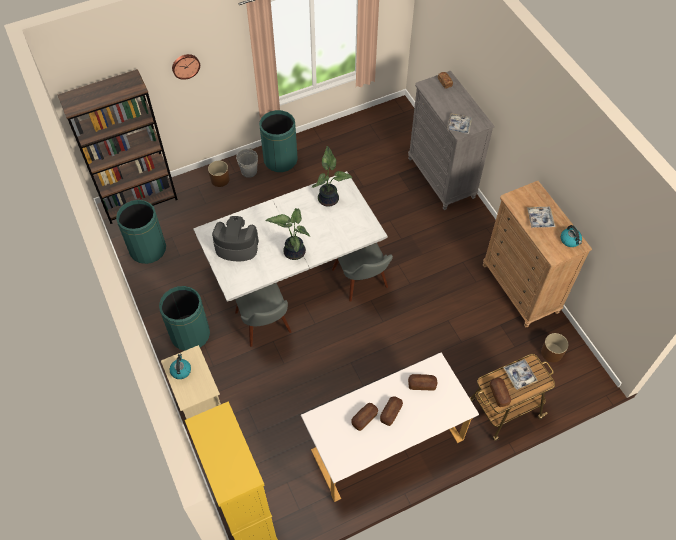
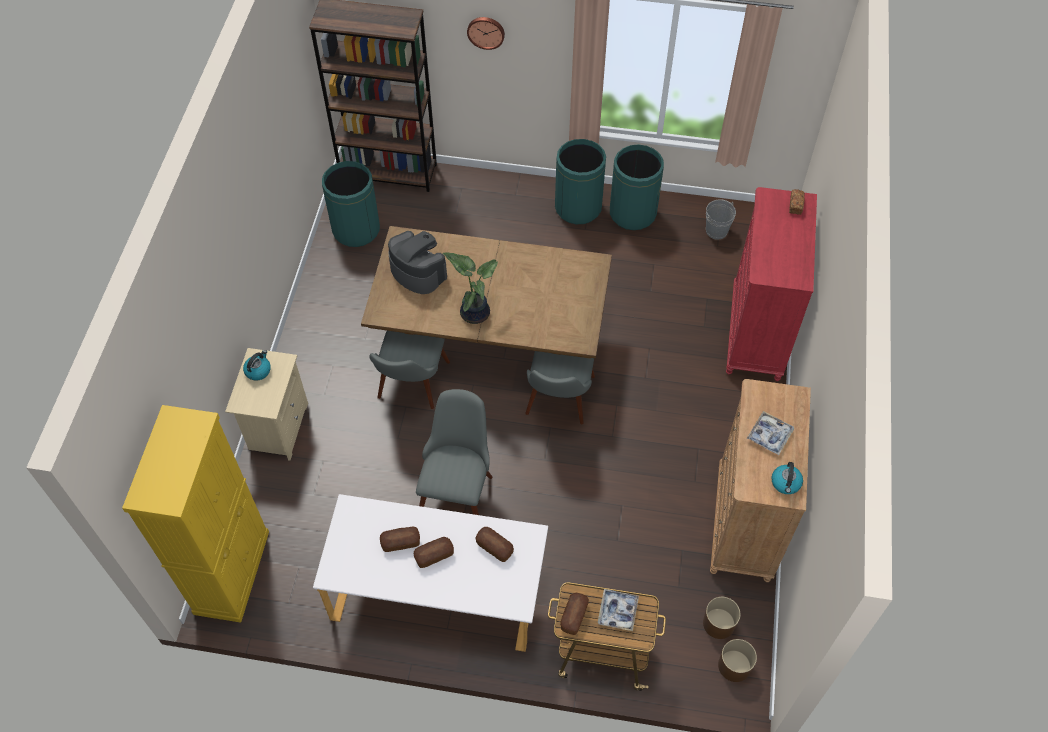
camera: 35 degrees right, 0 degrees up
(190, 334) = (327, 346): green trash can -> green trash can (632, 213)
(220, 179) = (492, 194): brown planter -> brown planter (734, 666)
(249, 171) = (532, 201): grey bucket -> grey bucket (716, 230)
(292, 270) = (490, 341): white dining table -> brown dining table
(329, 198) = (564, 275): potted plant -> none
(345, 370) = (458, 487): none -> grey chair
(441, 178) = (756, 334): grey dresser -> red dresser
(459, 126) = (767, 267): tray -> none

